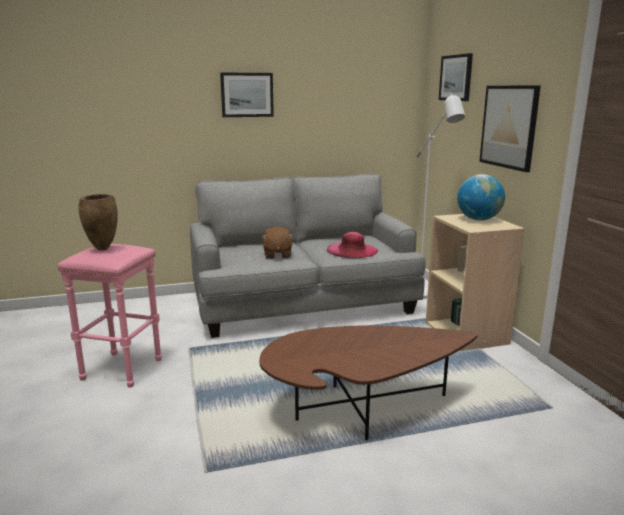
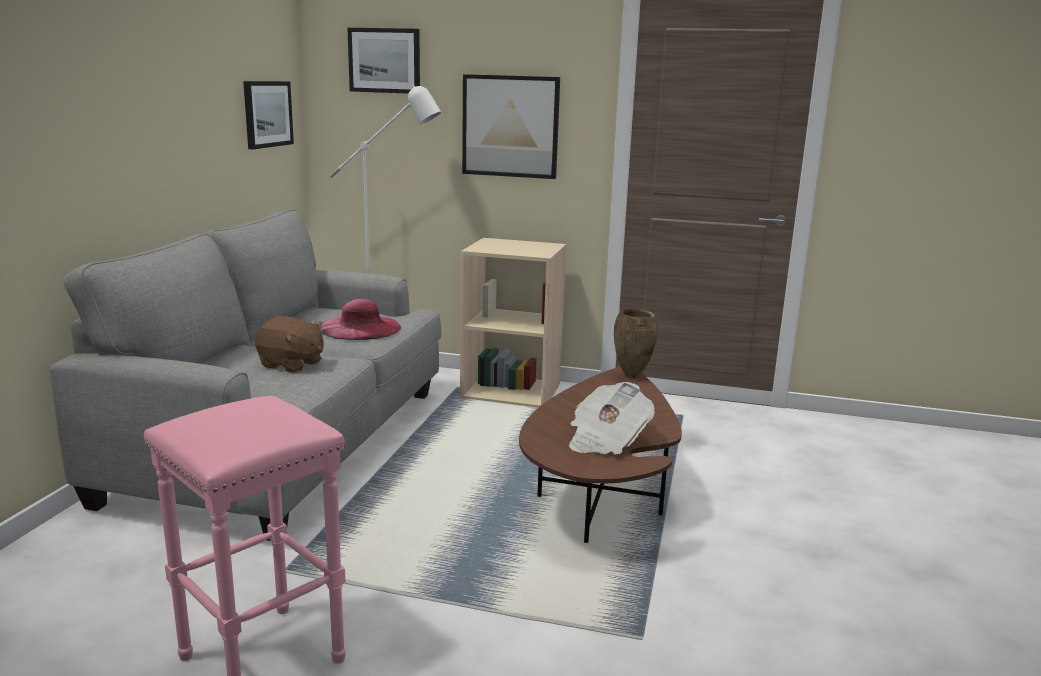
camera: 60 degrees left, 0 degrees up
(102, 249) = (245, 419): brown vase -> brown vase (633, 376)
(247, 95) = (104, 81): picture -> picture (267, 114)
(324, 357) = (606, 440): none -> newspaper
(478, 219) = (509, 245): globe -> none

